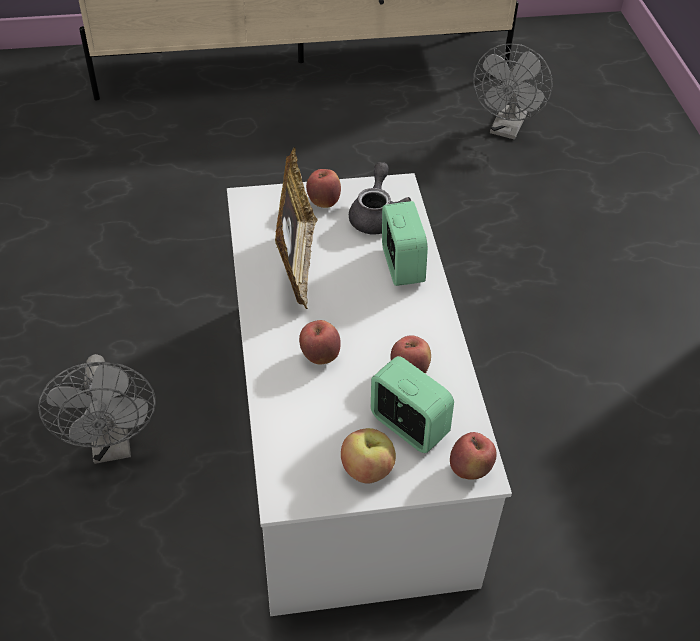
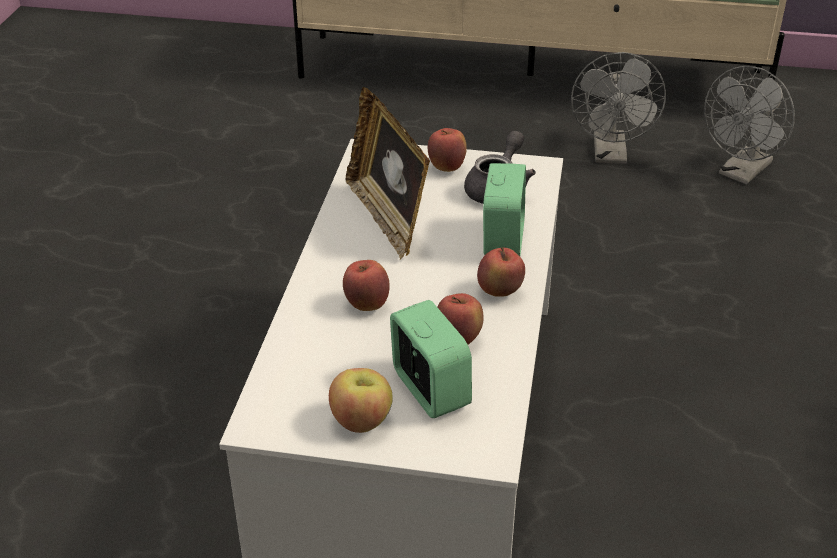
camera: 20 degrees right, 10 degrees down
(112, 445) = (164, 390): grey fan -> grey fan (611, 155)
(297, 264) = (387, 217): picture frame -> picture frame turned 135 degrees clockwise
(470, 470) = (479, 448): apple -> apple (500, 292)

